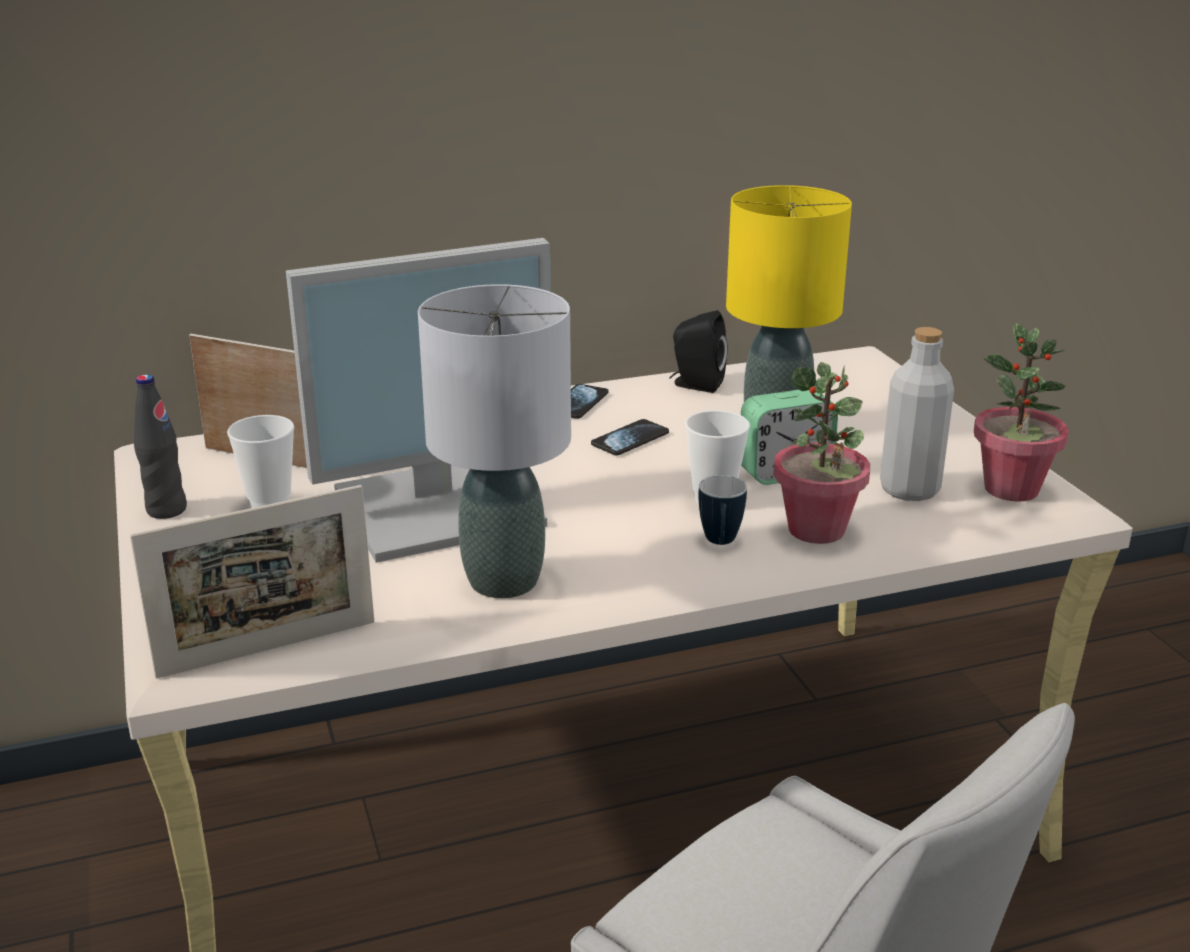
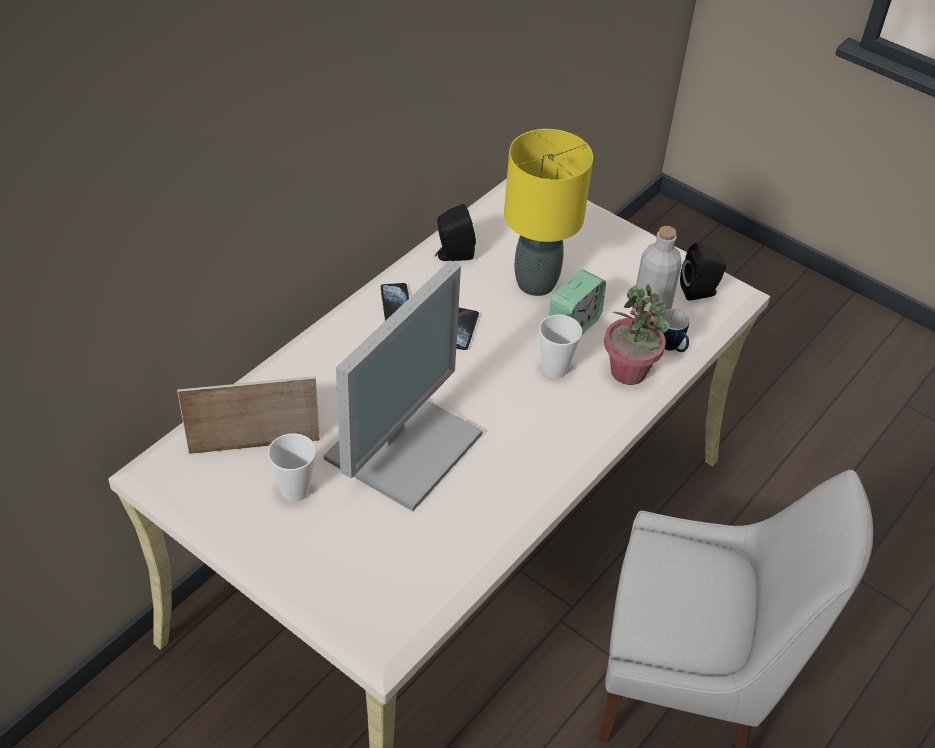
camera: 35 degrees left, 20 degrees up
(166, 510) = (230, 525): black bottle -> none
(268, 649) = (422, 610): picture frame -> none
(504, 581) = (500, 493): grey table lamp -> none
(720, 543) = (588, 406): mug -> mug (672, 349)
(1011, 489) = (700, 292): potted plant -> black speaker

